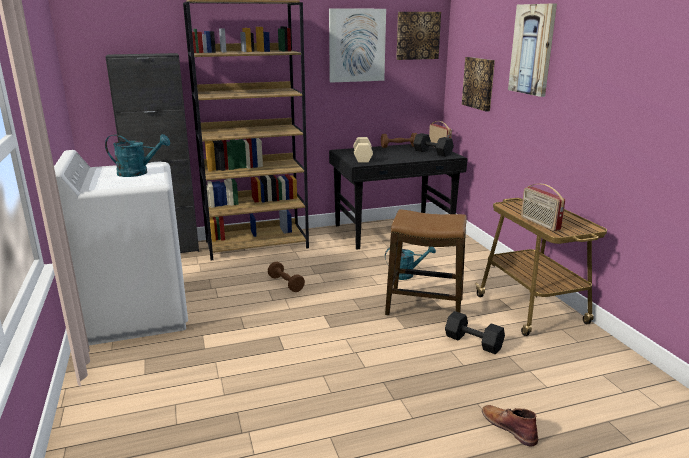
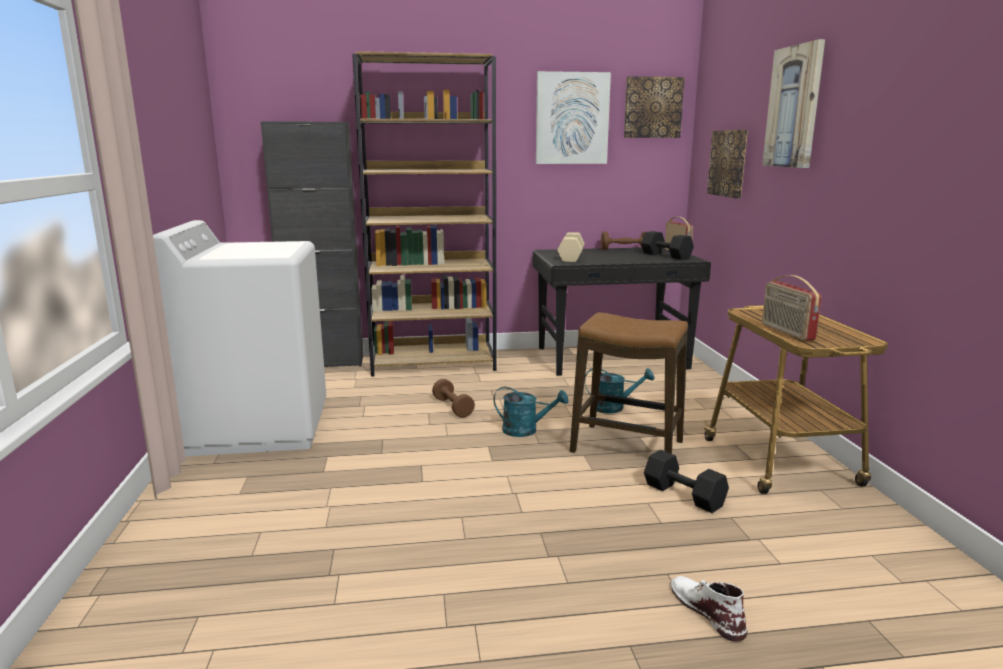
camera: 10 degrees right, 5 degrees down
(138, 173) = (268, 248): turquoise watering can -> turquoise watering can (526, 430)
(508, 426) = (706, 610): brown boot -> white boot

